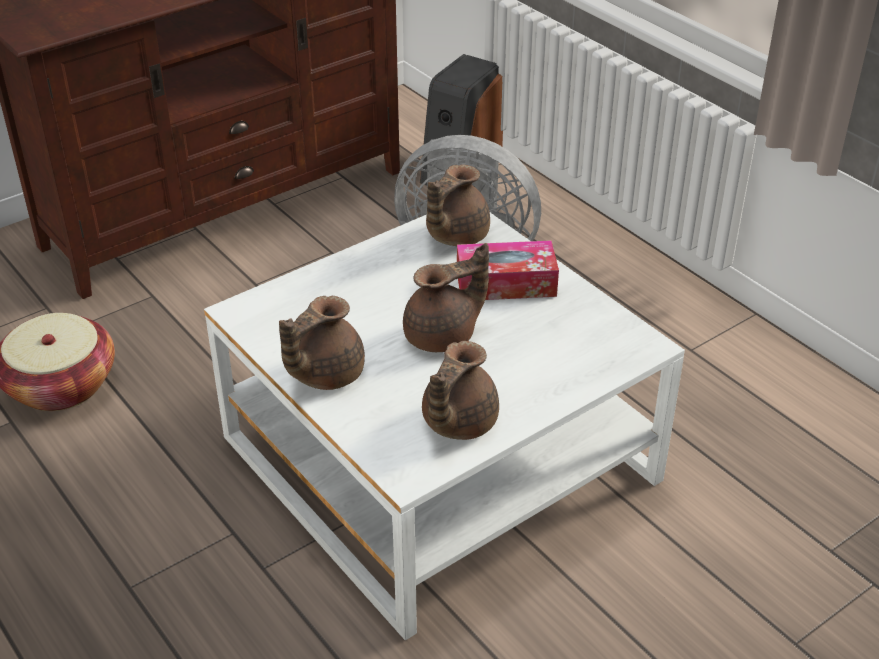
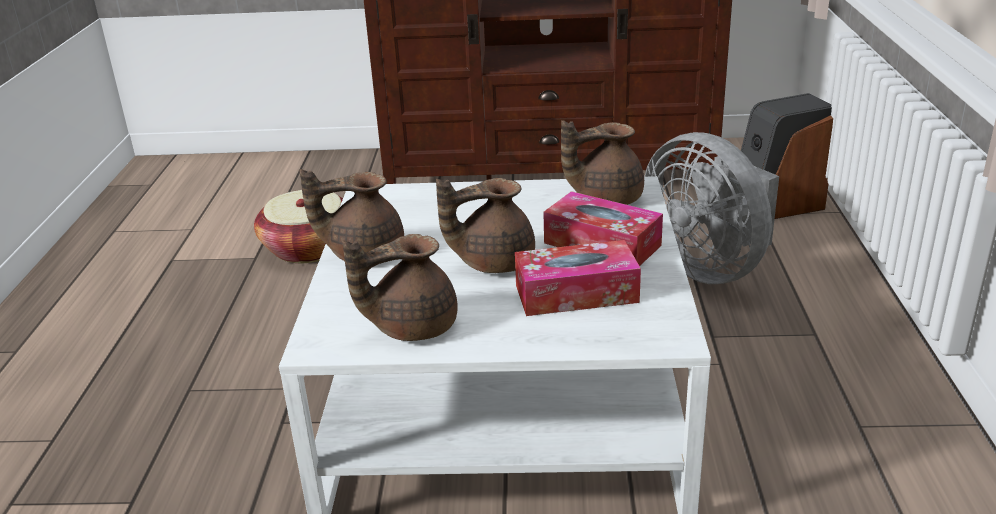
camera: 40 degrees right, 10 degrees down
(443, 336) = (492, 262): brown teapot -> brown teapot turned 150 degrees clockwise
(541, 337) = (576, 293): none -> tissue box

